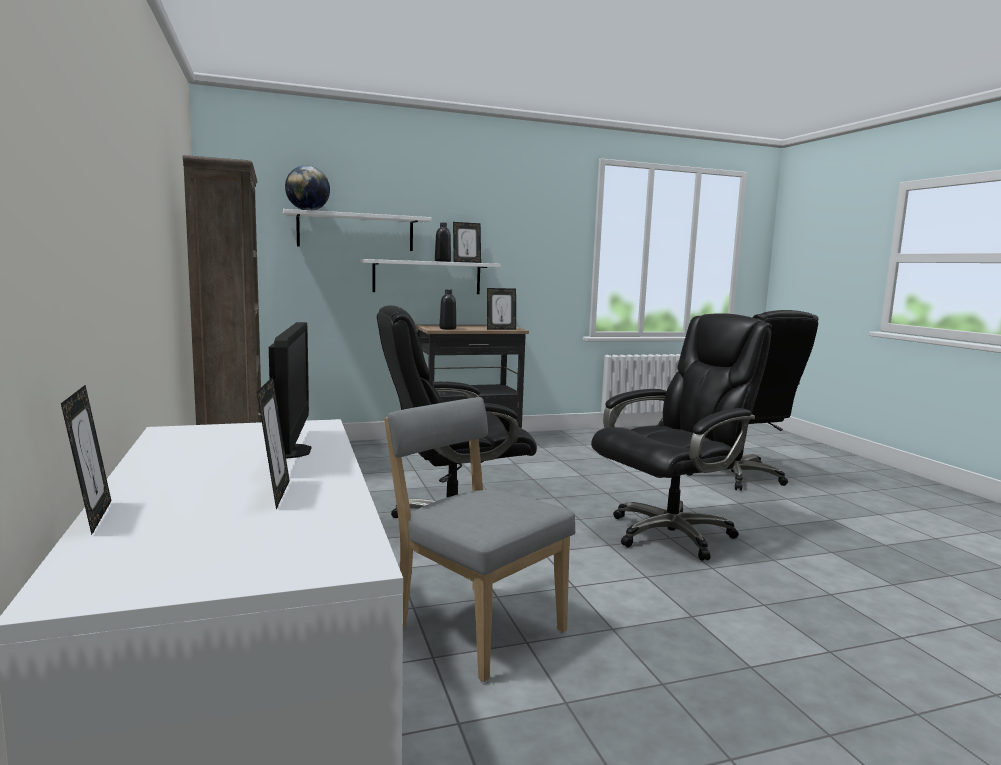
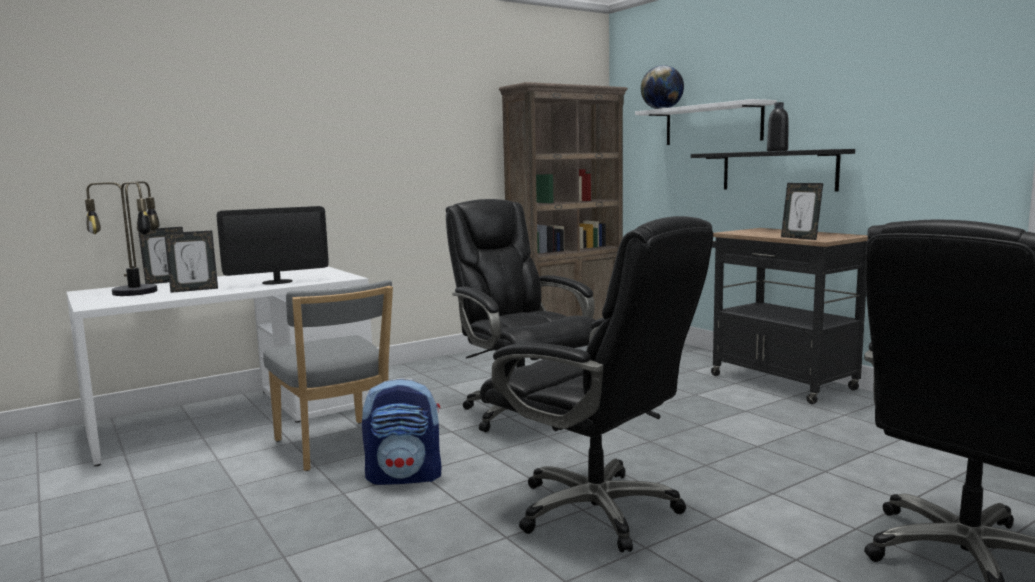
camera: 75 degrees right, 0 degrees up
(211, 537) = (136, 292): none -> table lamp
(427, 277) = (778, 170): white shelf -> black shelf
(447, 328) = (747, 233): black bottle -> none
(466, 262) = (819, 149): picture frame -> none
(474, 626) = (336, 447): grey chair -> grey chair turned 120 degrees clockwise
(583, 594) = (405, 477): none -> backpack

